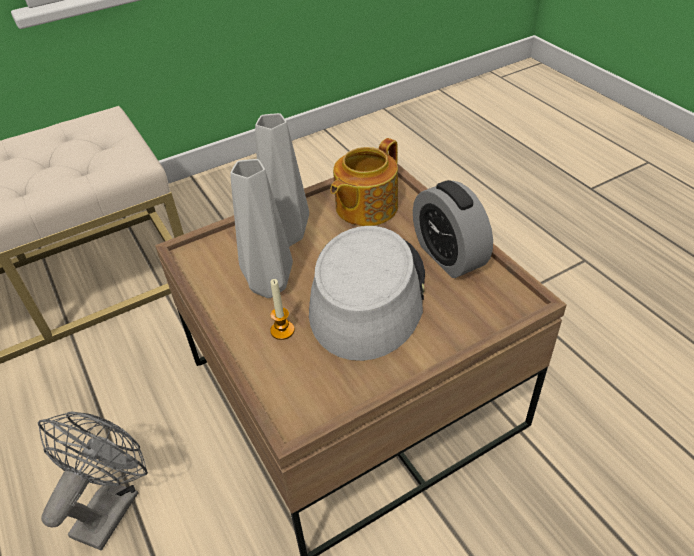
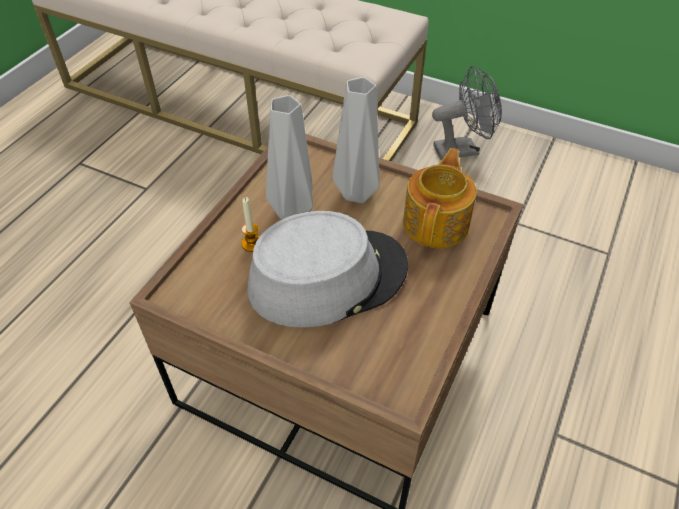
camera: 55 degrees right, 5 degrees up
(111, 504) = (158, 266): grey fan -> grey fan (462, 149)
(365, 207) = (437, 223): teapot -> teapot turned 105 degrees clockwise
(448, 256) = (421, 312): alarm clock -> none

